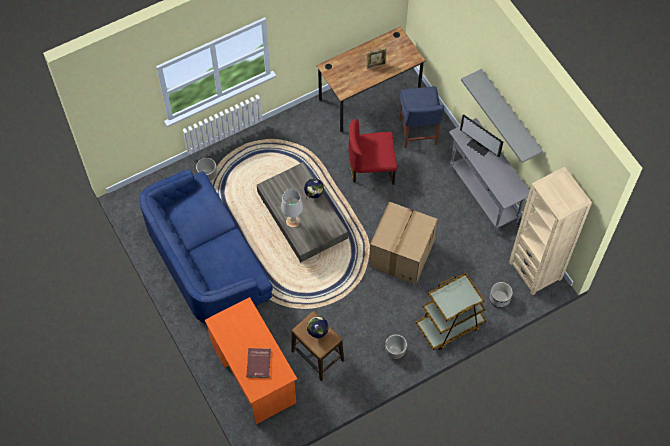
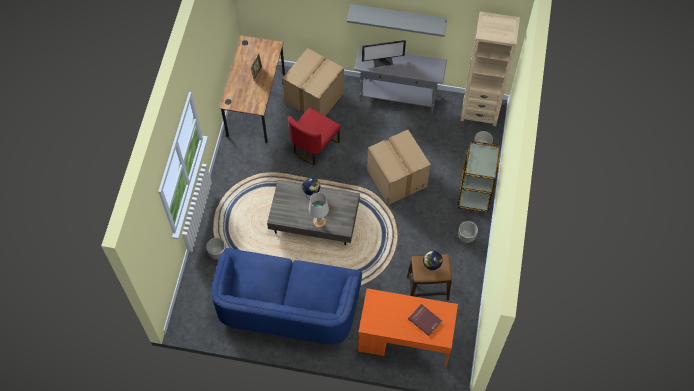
camera: 50 degrees left, 0 degrees up
(418, 133) = (314, 98): blue chair -> cardboard box

